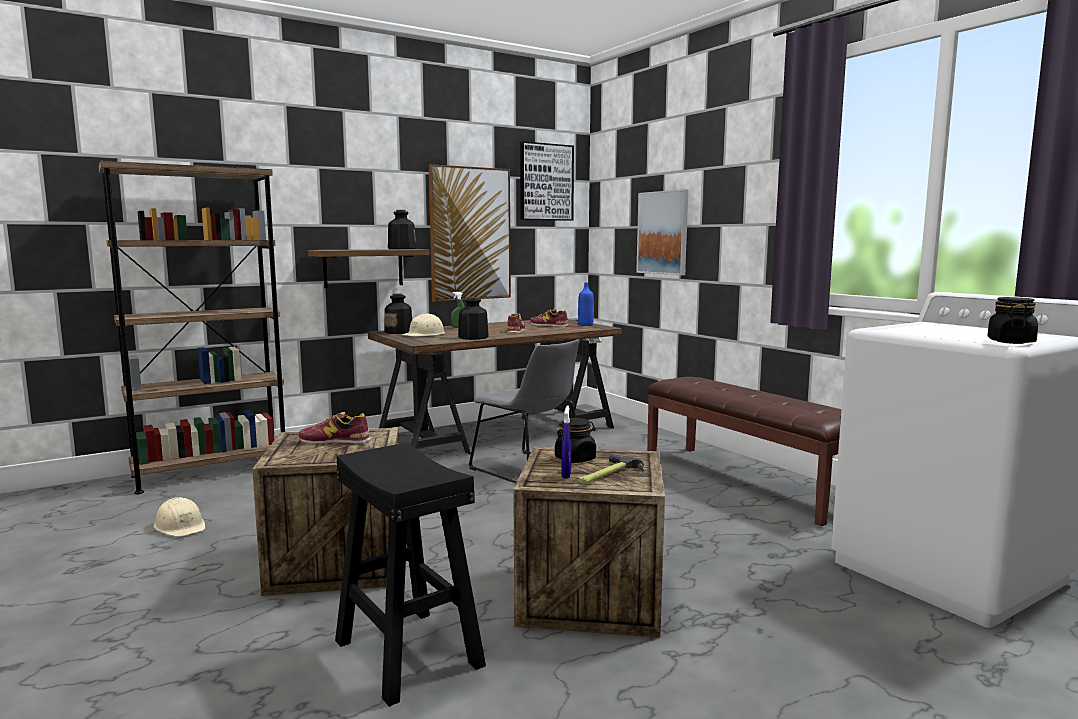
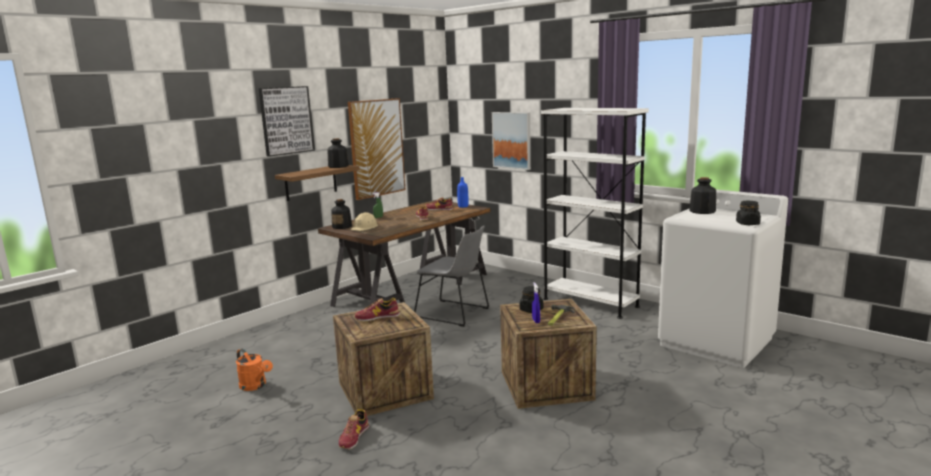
camera: 15 degrees left, 5 degrees up
(180, 526) = (255, 386): beige hard hat -> orange watering can
(211, 472) = (233, 345): brown bookcase -> none
(226, 624) = (354, 437): none -> shoe
(409, 652) = (472, 431): black stool -> none
(473, 337) = (402, 227): bottle -> bottle (702, 211)
(546, 182) = (421, 104): picture -> picture (286, 120)
(747, 481) = (590, 303): brown bench -> white bookcase

